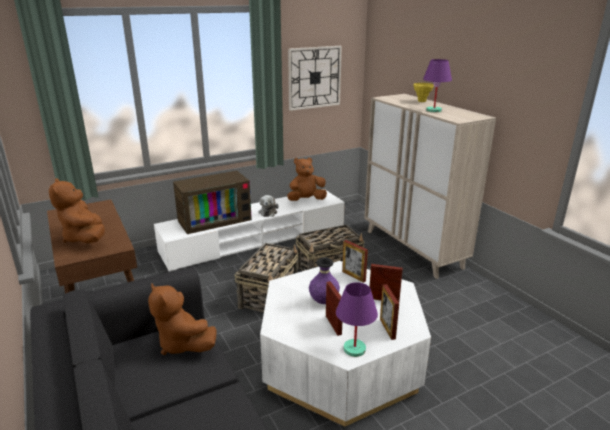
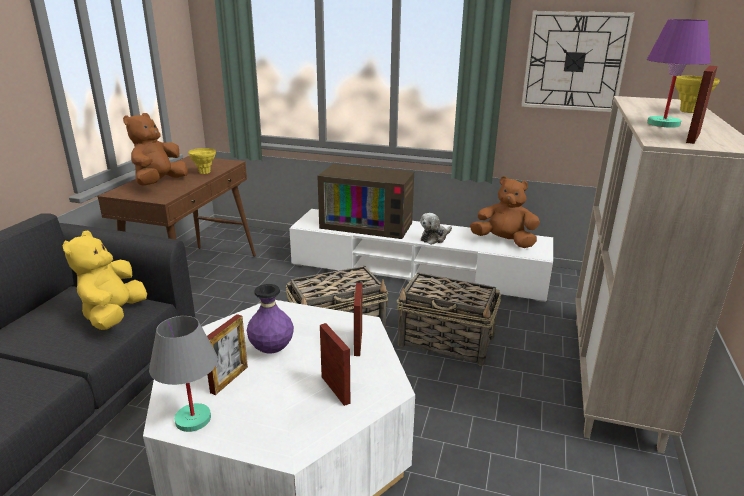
camera: 45 degrees right, 0 degrees up
(102, 218) = (204, 173): none -> yellow vase
(182, 344) = (114, 316): brown plush toy -> yellow plush toy
(354, 349) = (192, 419): purple table lamp -> grey table lamp
(387, 329) = (268, 424): picture frame -> picture frame (693, 138)

